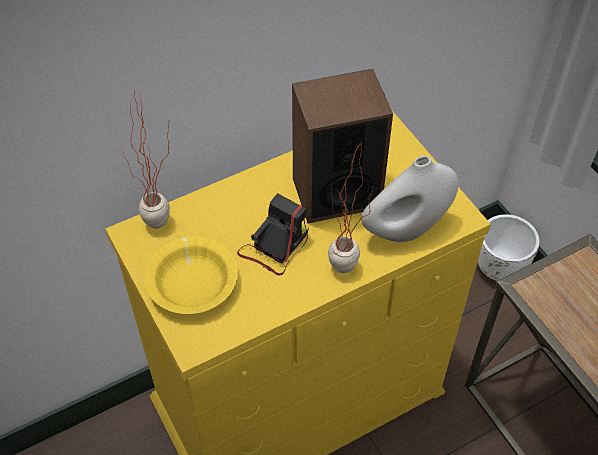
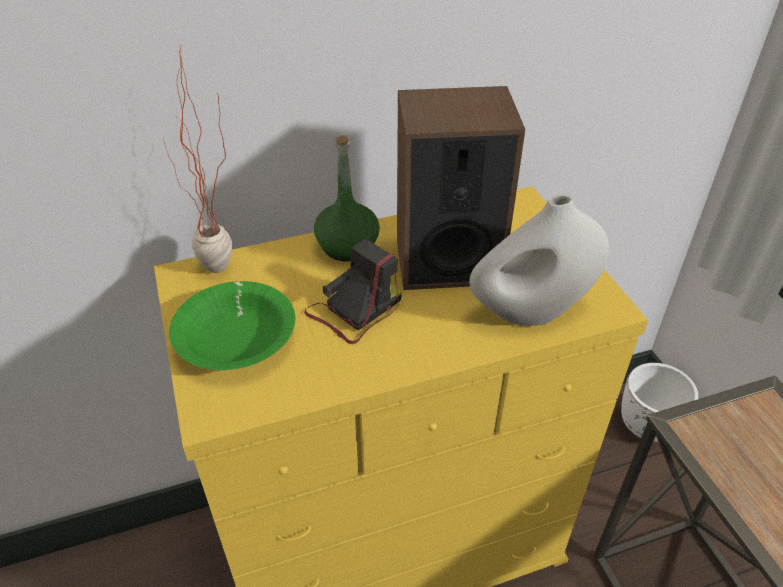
camera: 10 degrees right, 10 degrees down
(193, 283) = (236, 339): yellow bowl -> green bowl
(255, 189) = (347, 247): none -> green bottle
(343, 276) = (437, 356): potted plant -> none

